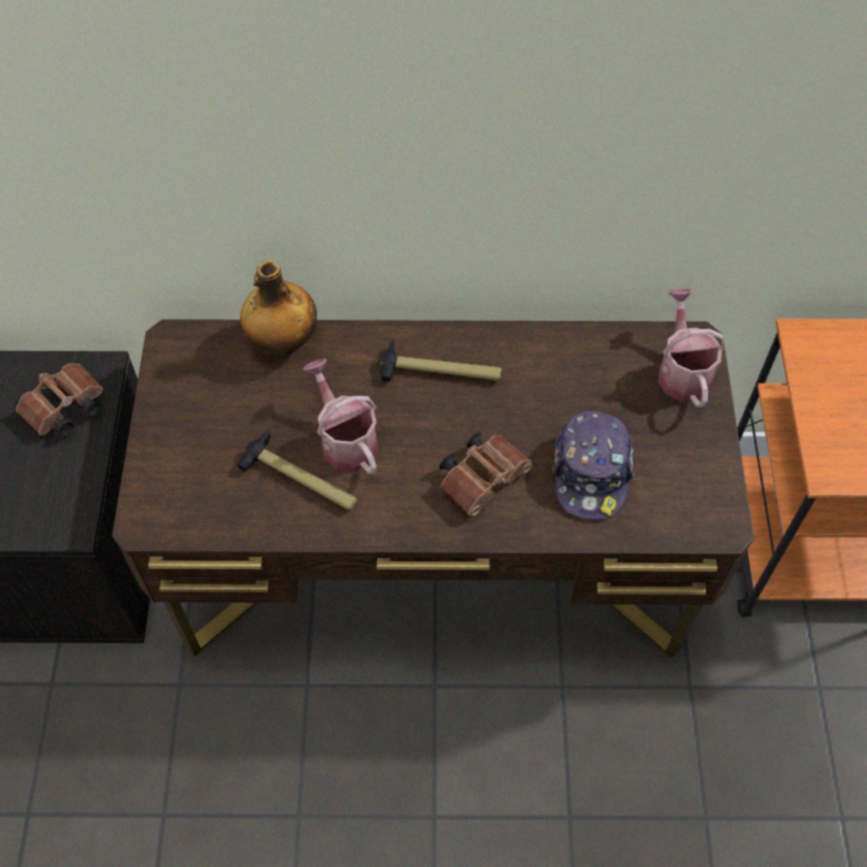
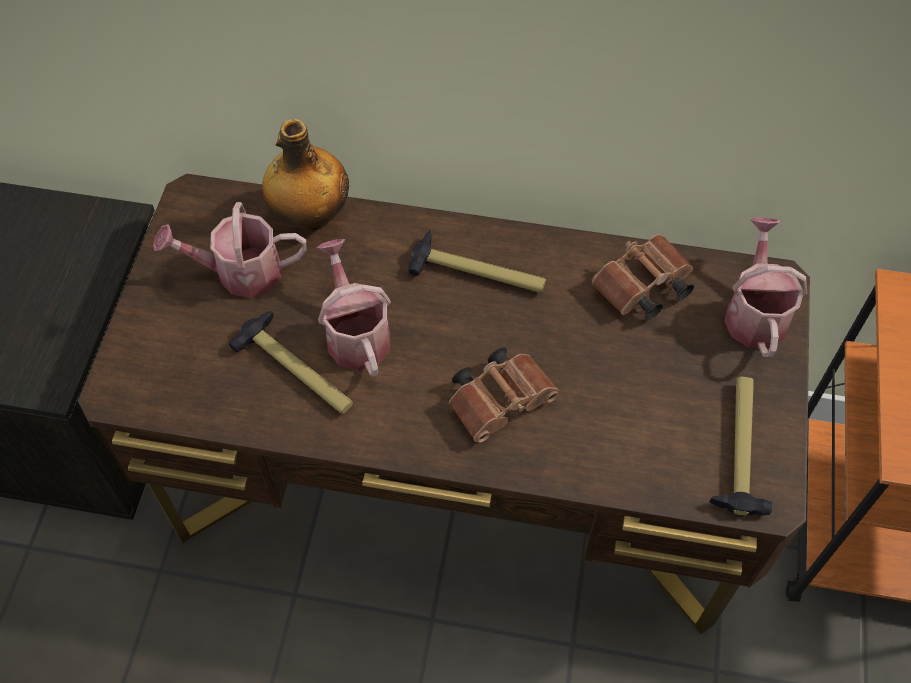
camera: 10 degrees right, 0 degrees up
(64, 411) = (72, 258): brown binoculars -> brown binoculars (641, 289)
(231, 401) = (240, 273): none -> watering can
(591, 472) = (627, 413): cap -> none
(690, 487) = (739, 448): none -> hammer

